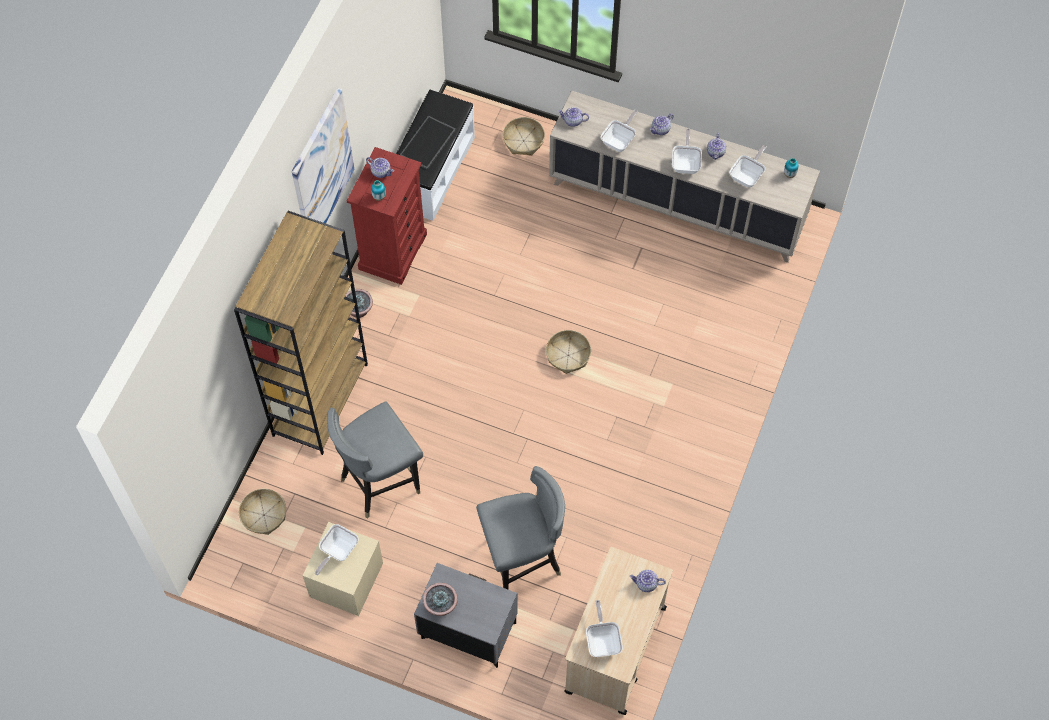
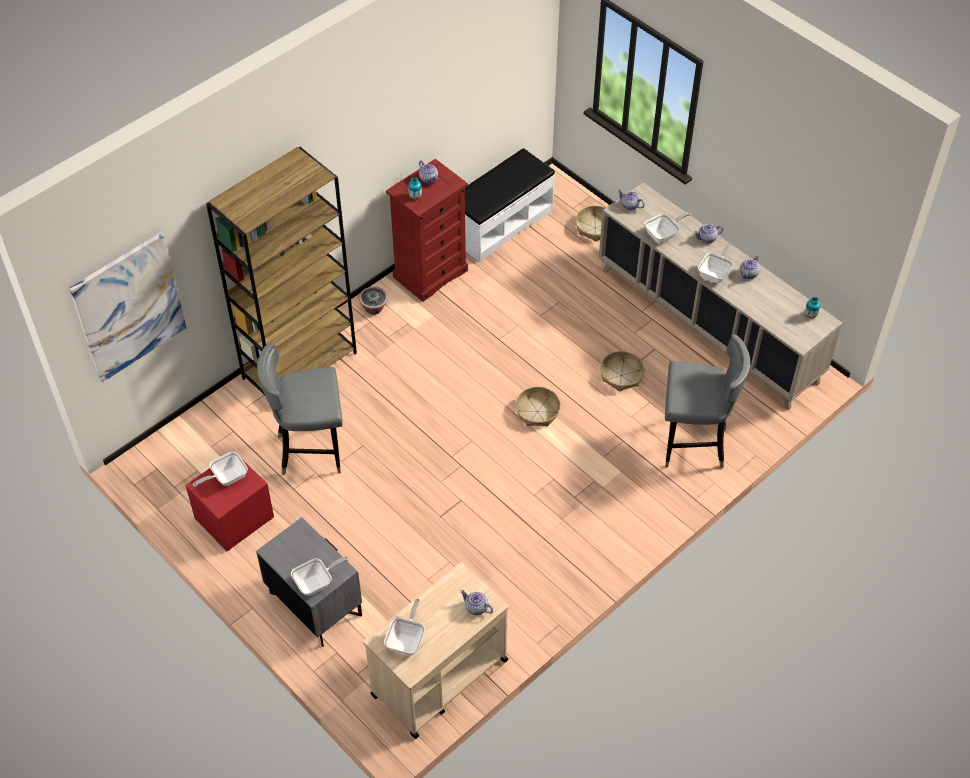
camera: 25 degrees right, 10 degrees down
(263, 515) = (197, 437): basket -> basket (621, 375)
(322, 169) = (359, 138): picture -> picture (129, 307)
(346, 580) = (234, 518): beige nightstand -> red nightstand
(428, 143) = (497, 188): tray -> none
(440, 606) = (283, 554): potted plant -> none
(522, 561) = (397, 566): grey chair -> grey chair (693, 445)
(748, 176) = (769, 303): frying pan -> frying pan (317, 583)

